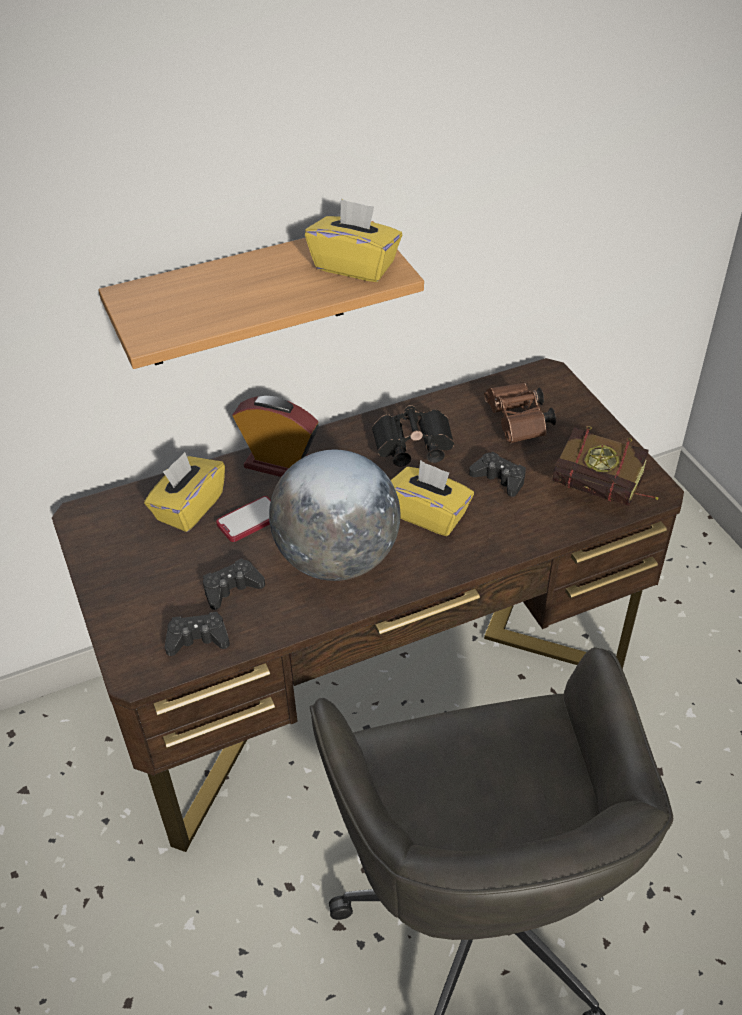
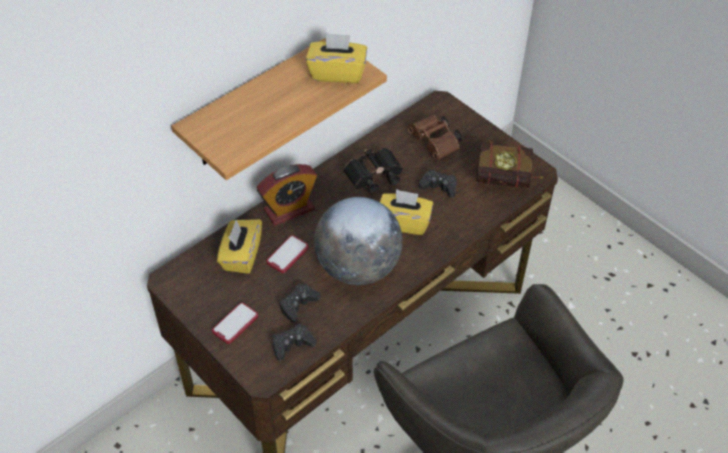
camera: 20 degrees left, 5 degrees up
(136, 592) = (235, 324): none -> phone
(280, 464) = (289, 209): alarm clock -> alarm clock turned 150 degrees clockwise

